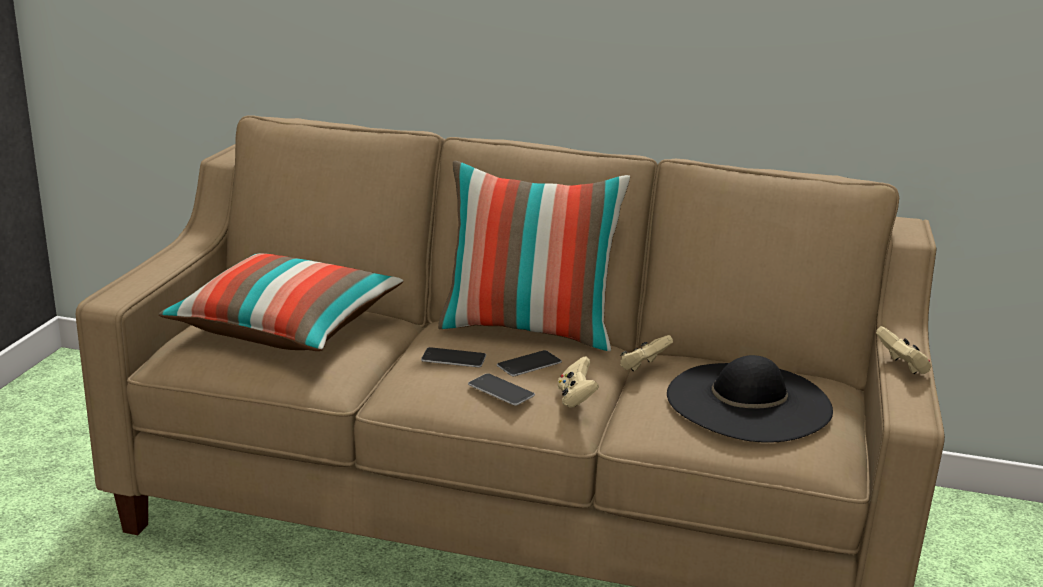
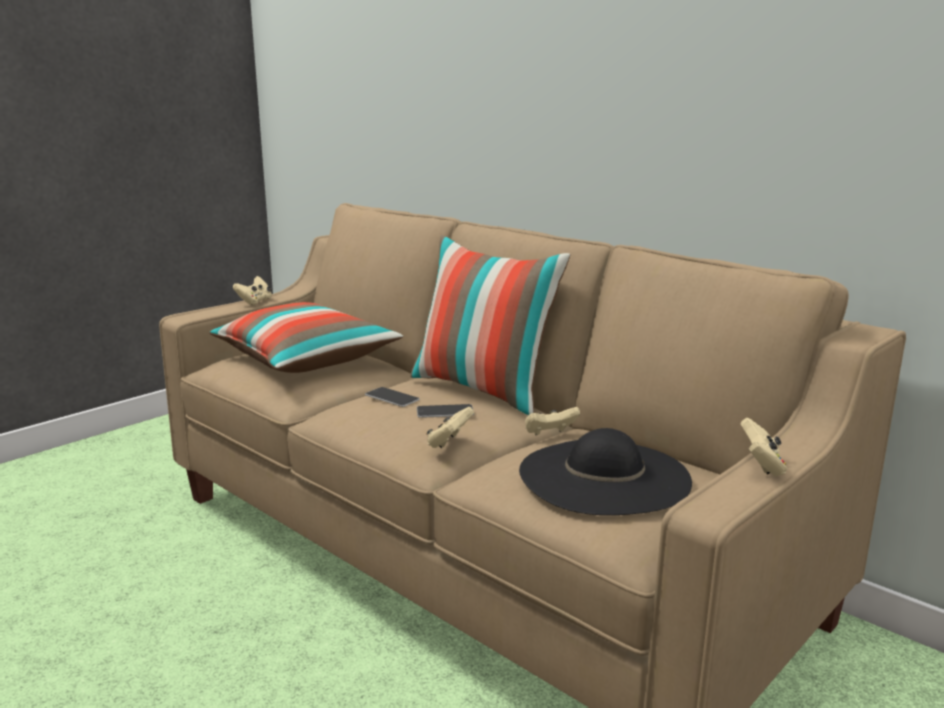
camera: 30 degrees right, 5 degrees down
(168, 260) = (254, 302): none -> beige game controller
(501, 390) = (395, 424): phone -> none

